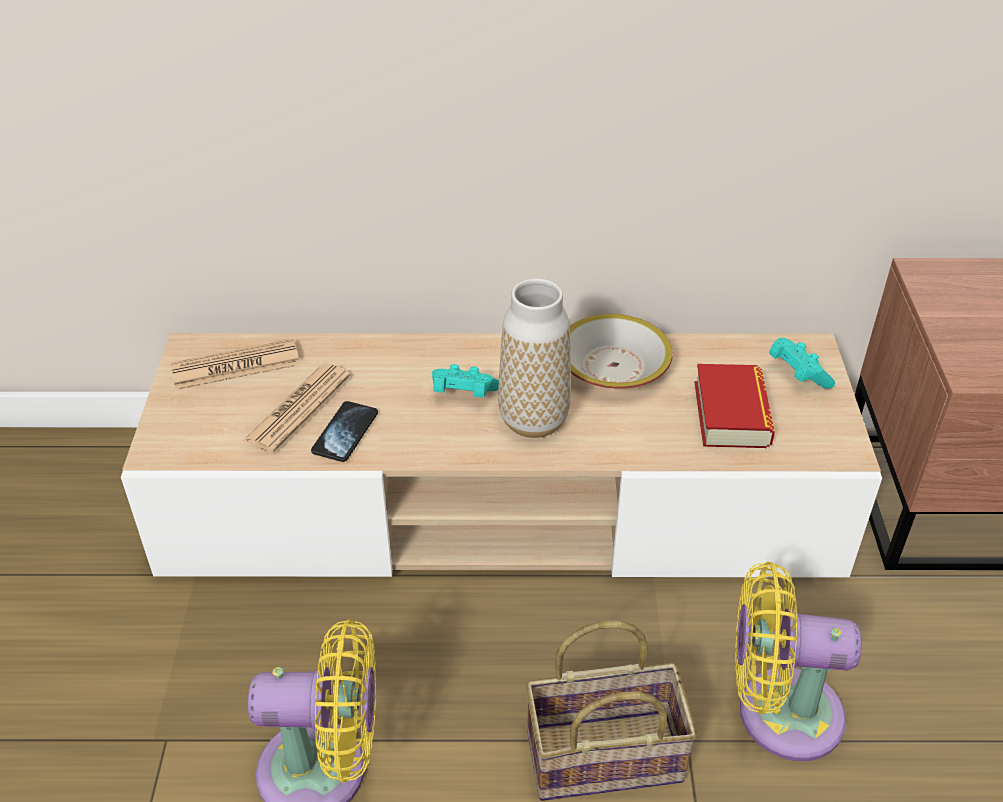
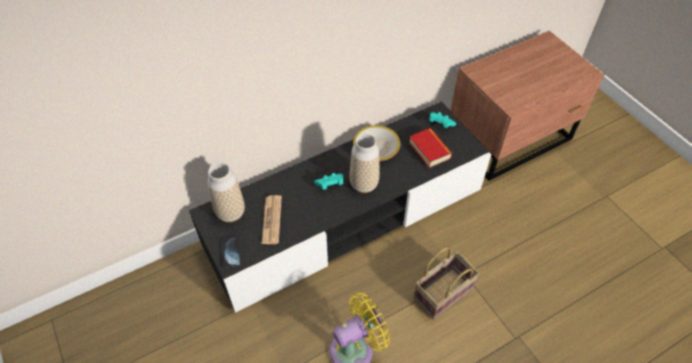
camera: 30 degrees left, 10 degrees up
(236, 366) = (230, 213): newspaper -> vase
(345, 433) = (298, 222): phone -> phone (231, 252)
(501, 506) = (346, 218): beige tv stand -> black tv stand
(778, 712) = (486, 249): yellow fan -> none

